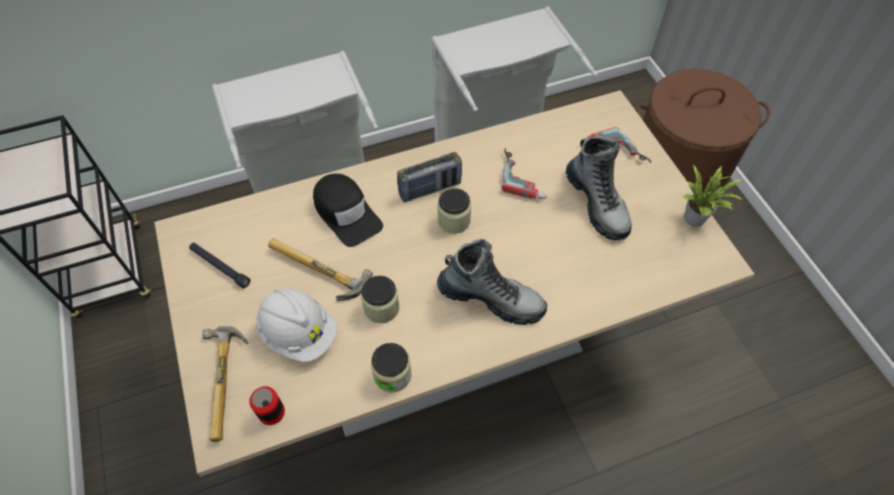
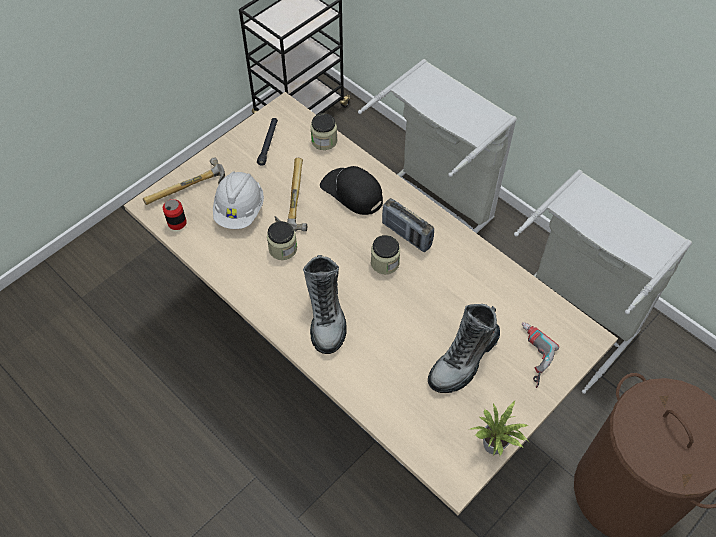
camera: 65 degrees right, 0 degrees up
(346, 213) = (352, 192): black cap -> black cap turned 105 degrees clockwise
(392, 375) = (233, 277): jar -> jar (324, 141)
(524, 177) = (459, 295): power drill -> none

